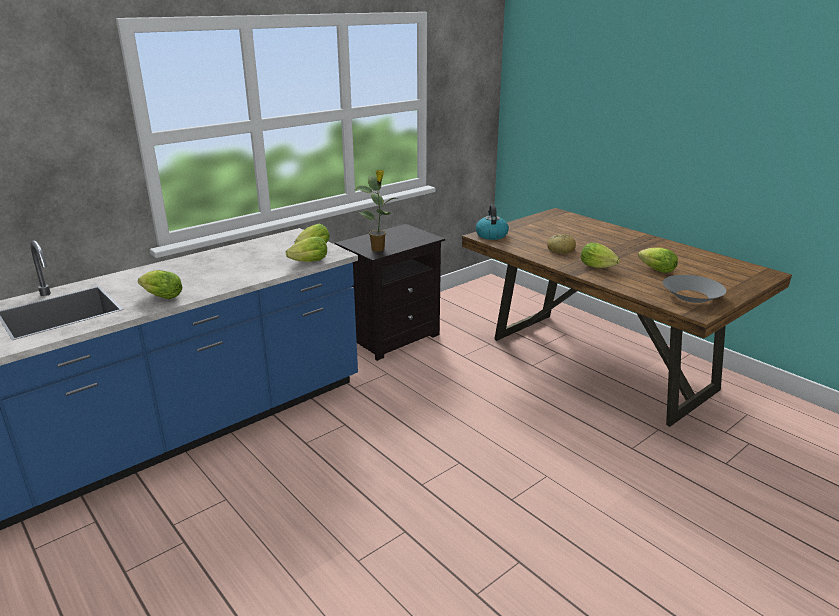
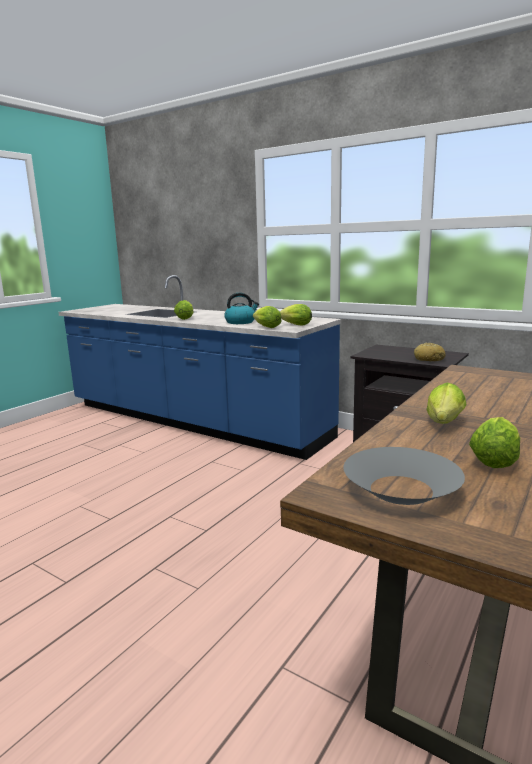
camera: 75 degrees right, 10 degrees down
(378, 249) = (378, 354): potted plant -> none
(491, 235) = (475, 372): kettle -> kettle (241, 322)
(560, 250) = (482, 402): bread -> bread (429, 359)

